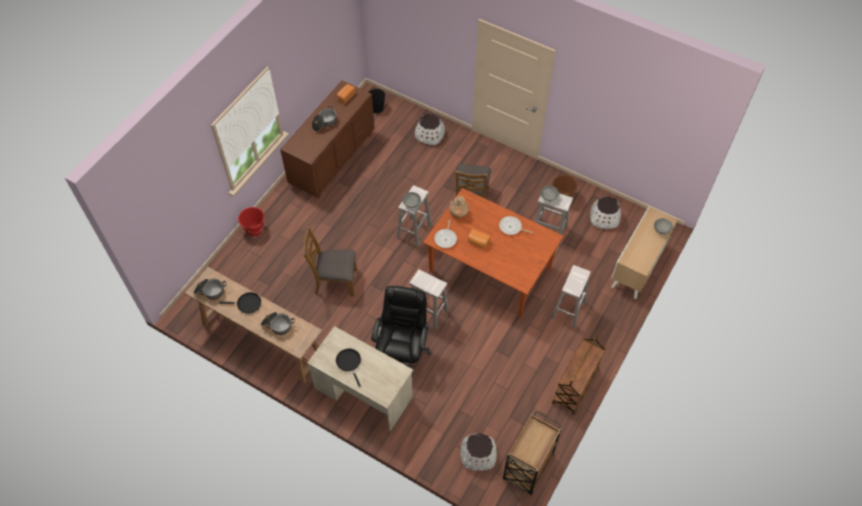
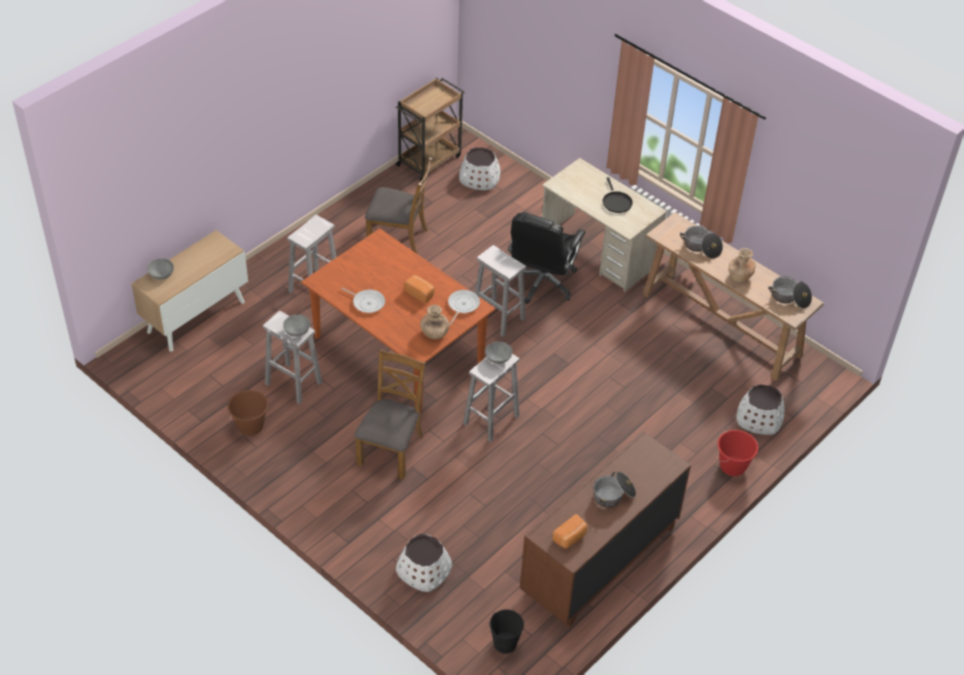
camera: 170 degrees left, 10 degrees down
(247, 304) = (740, 276): black frying pan -> brown vase
(335, 281) = (618, 376): brown chair -> brown chair (398, 238)
(575, 387) = (344, 214): brown cart -> none
(604, 218) = (203, 386): white planter -> white planter (759, 419)

